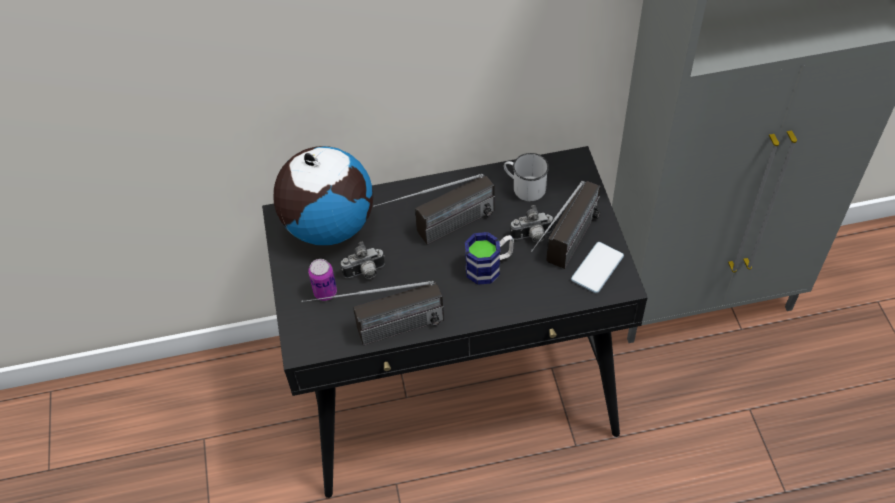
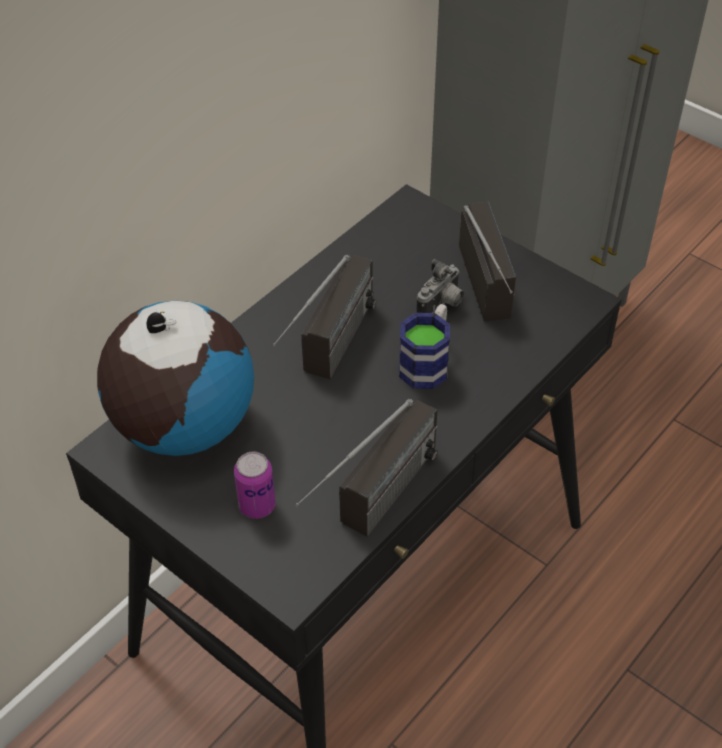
camera: 40 degrees left, 5 degrees down
(365, 273) = (286, 454): camera -> none
(524, 187) = (380, 259): white mug -> none
(597, 268) = (543, 298): phone -> none

